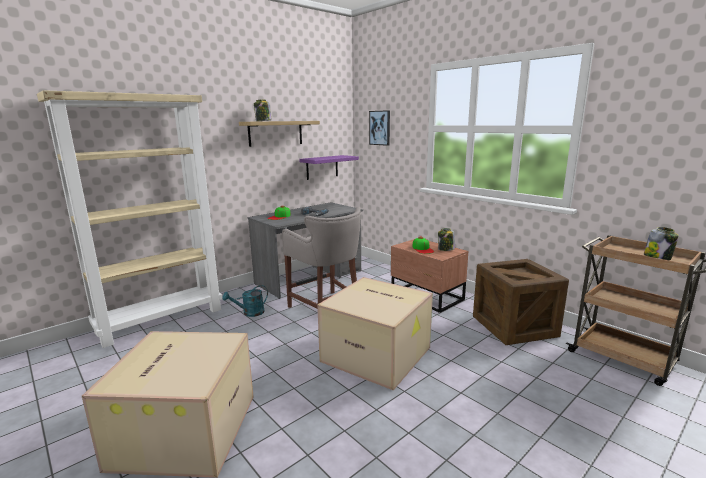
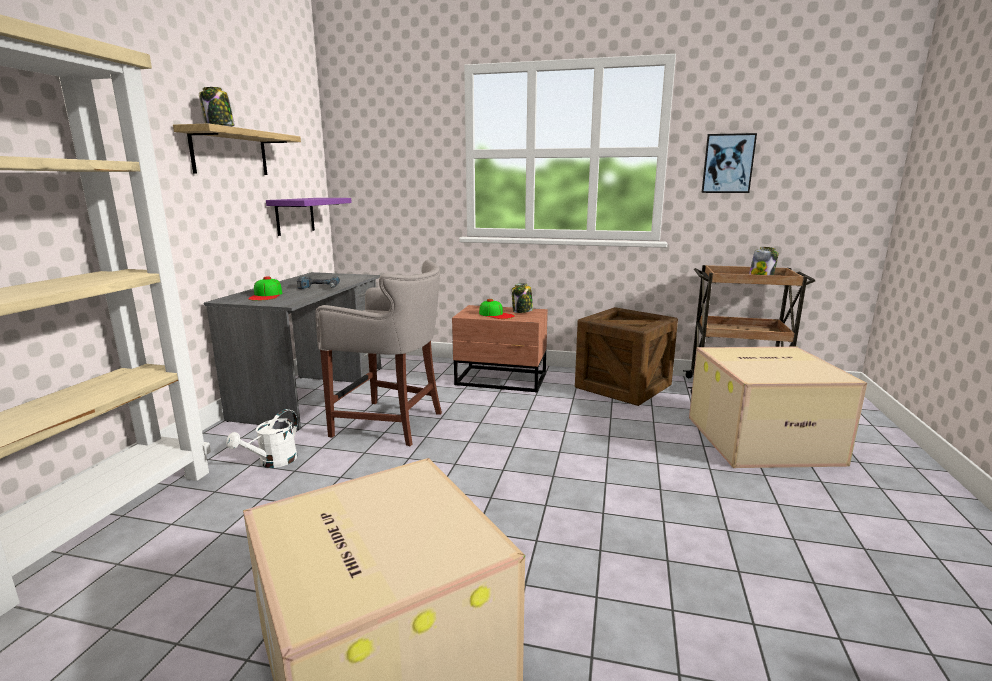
camera: 35 degrees left, 0 degrees up
(249, 313) = (273, 462): turquoise watering can -> white watering can
(378, 354) = (527, 455): cardboard box -> cardboard box (762, 439)
(380, 128) = (379, 155): picture -> picture (728, 163)

